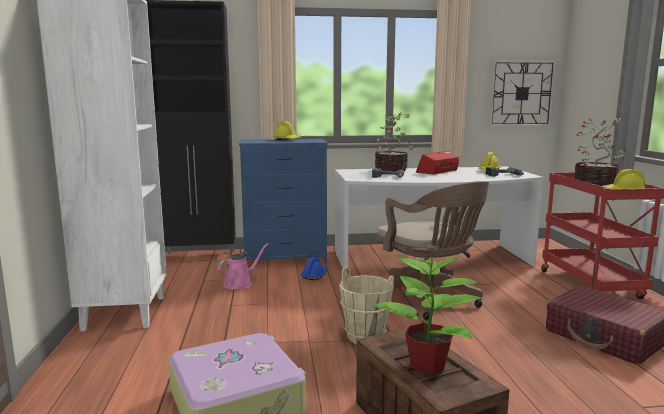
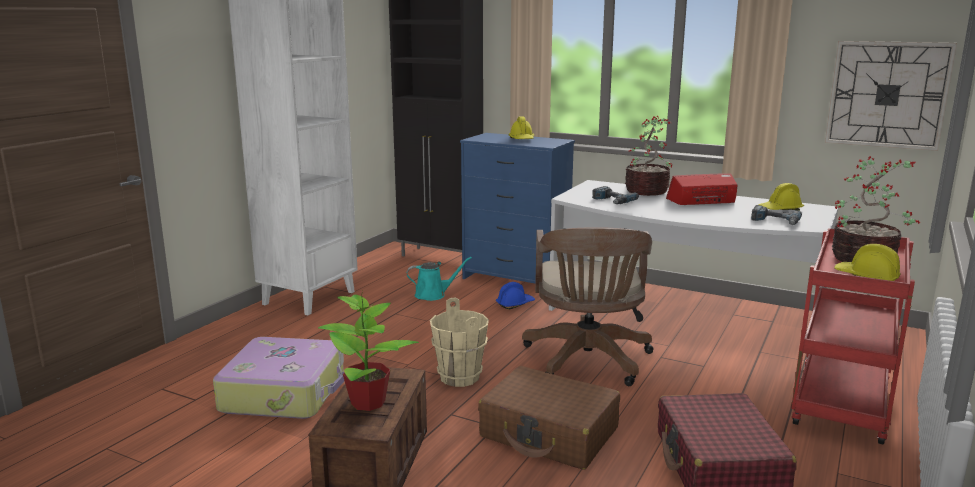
camera: 35 degrees right, 5 degrees up
(240, 284) = (433, 295): pink watering can -> turquoise watering can
(491, 354) = (549, 433): none -> brown suitcase

